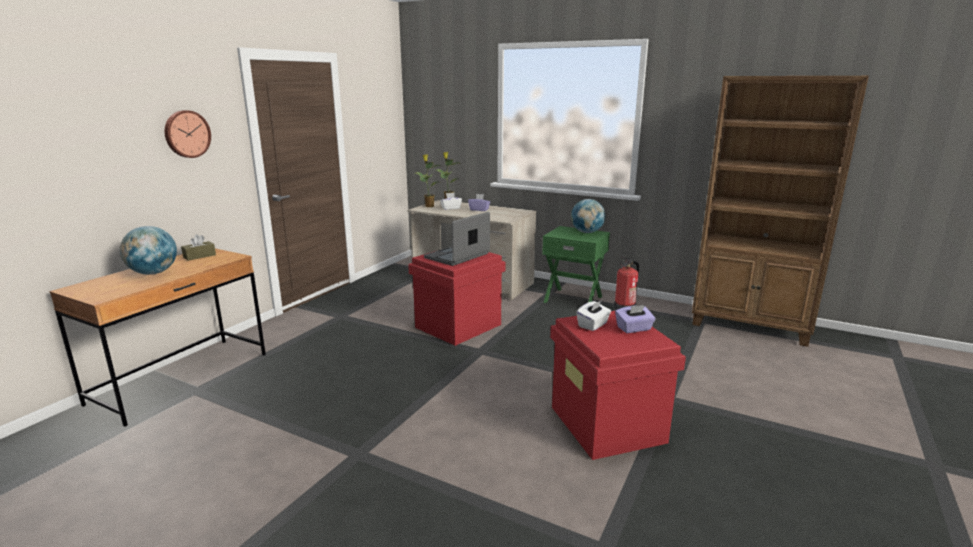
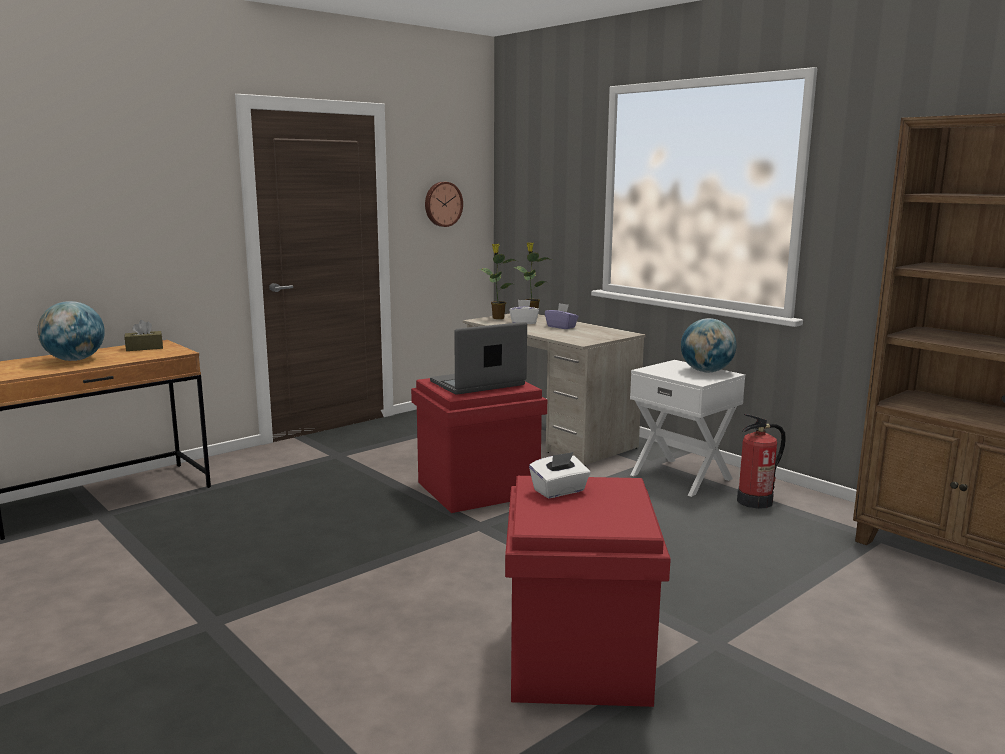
camera: 20 degrees right, 5 degrees down
(186, 134) = (153, 197): wall clock -> wall clock (442, 204)
(573, 299) = (682, 476): green nightstand -> white nightstand
(634, 329) = (616, 505): purple tissue box -> none

